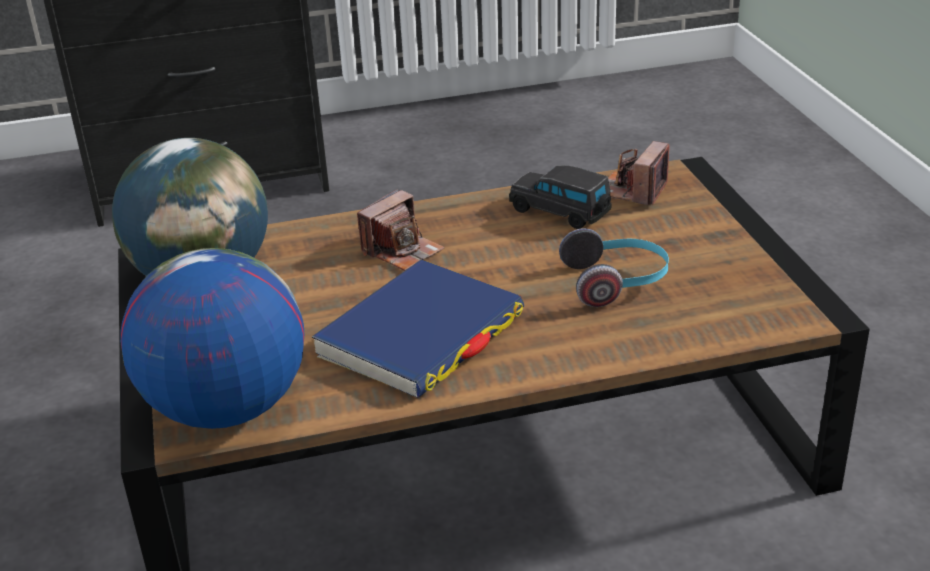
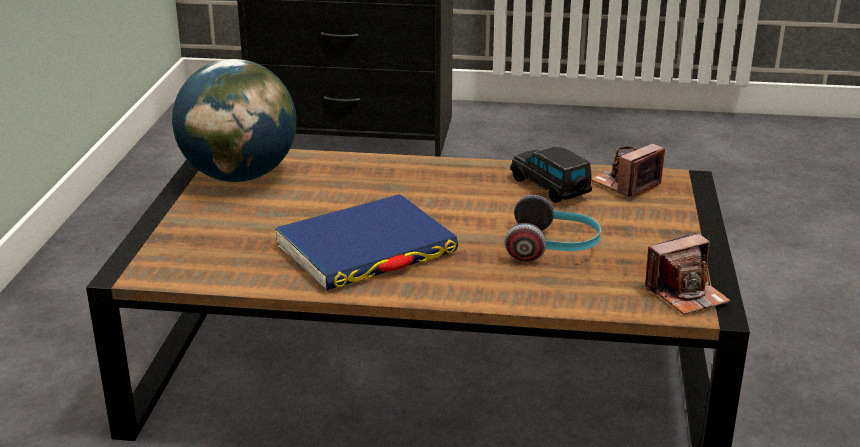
camera: 20 degrees right, 5 degrees down
(226, 408) = (187, 264): globe -> none
(402, 251) = (400, 189): camera -> camera (686, 294)

